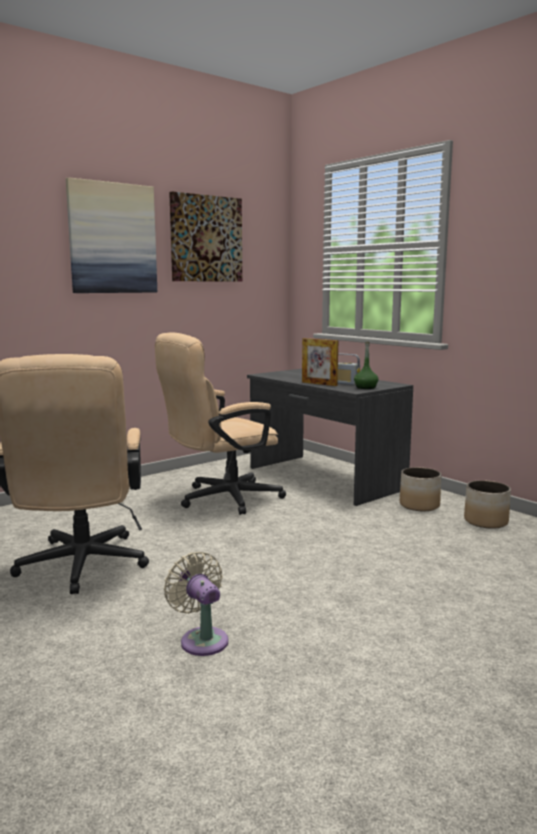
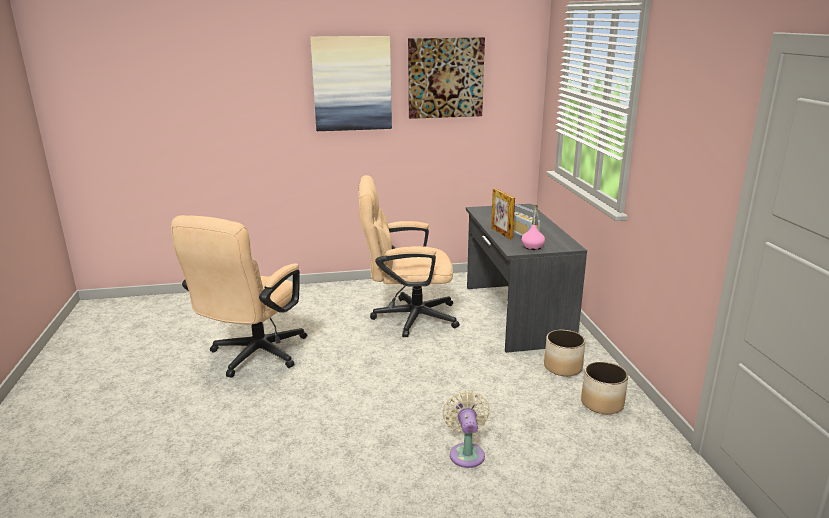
camera: 30 degrees right, 10 degrees up
(202, 639) = (261, 439): beige fan -> beige fan (466, 452)
(365, 387) = (532, 247): green bottle -> pink bottle

